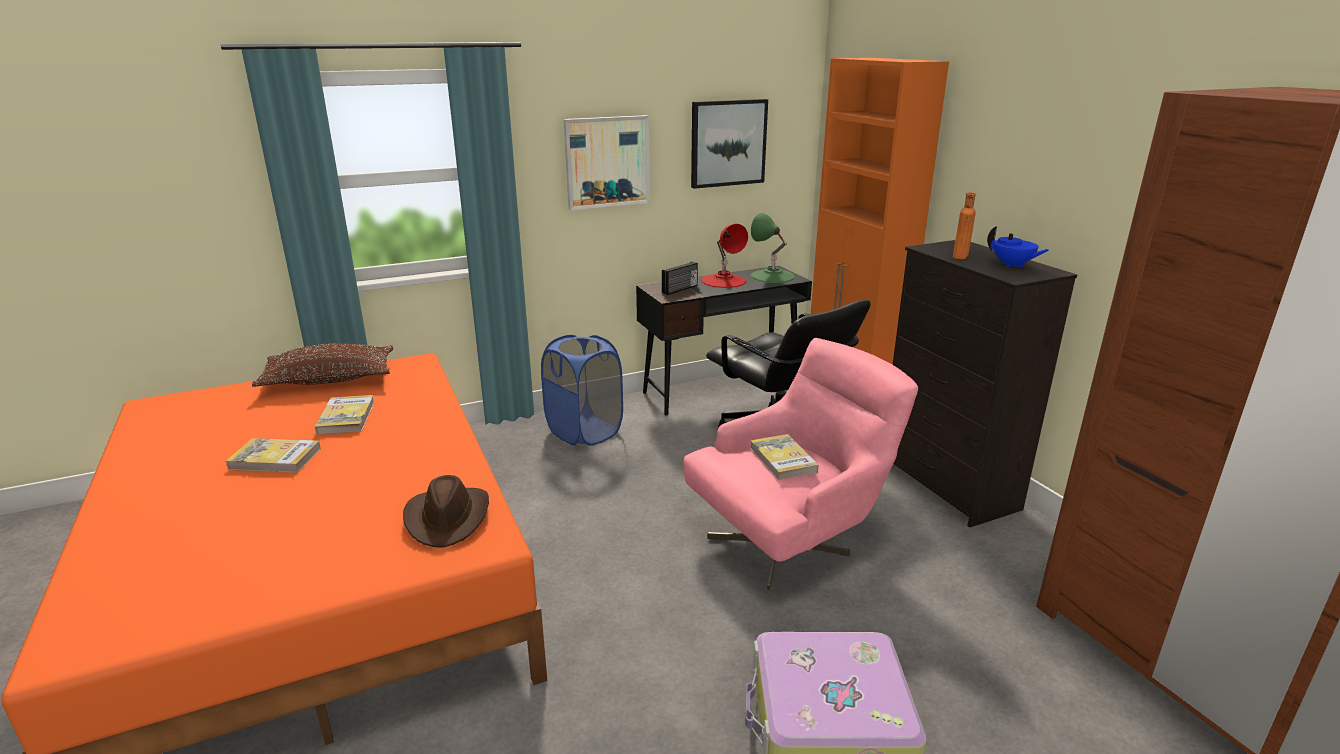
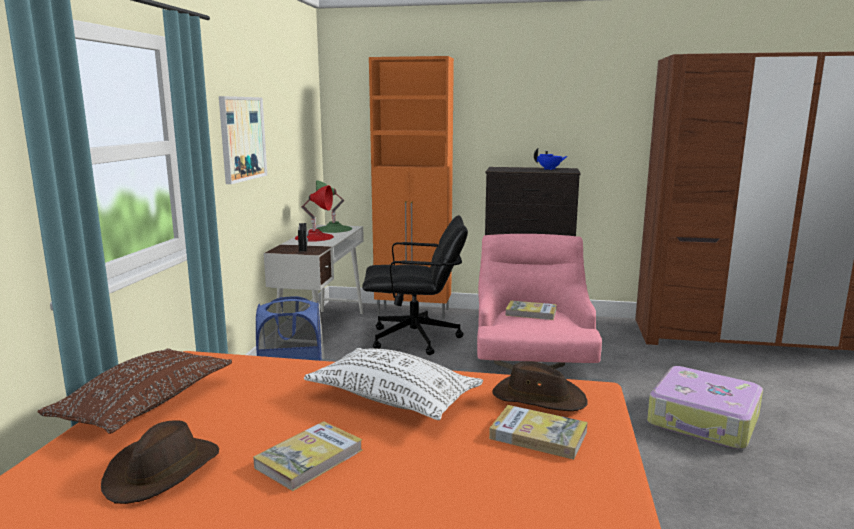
camera: 55 degrees left, 10 degrees down
(240, 422) = (162, 471): none -> brown hat
(346, 417) = (268, 409): book -> book (538, 435)
(396, 454) = (393, 399): none -> white pillow
(722, 389) = (322, 332): black desk -> white desk
(728, 143) = (291, 124): picture -> none
(960, 256) = (521, 170): orange bottle -> none

